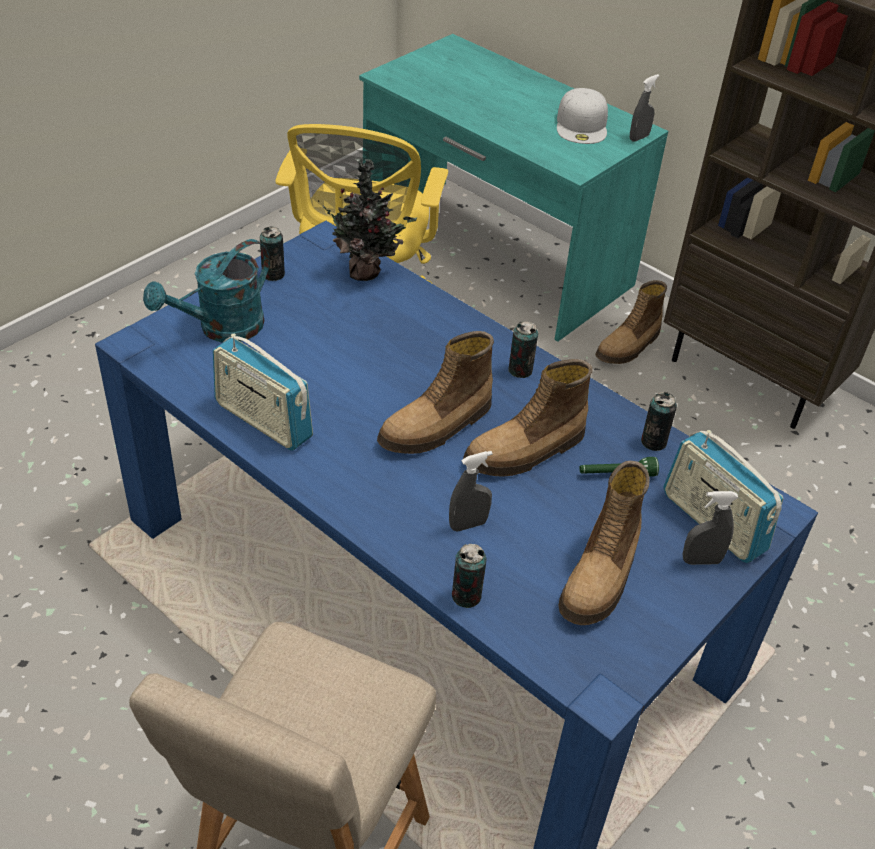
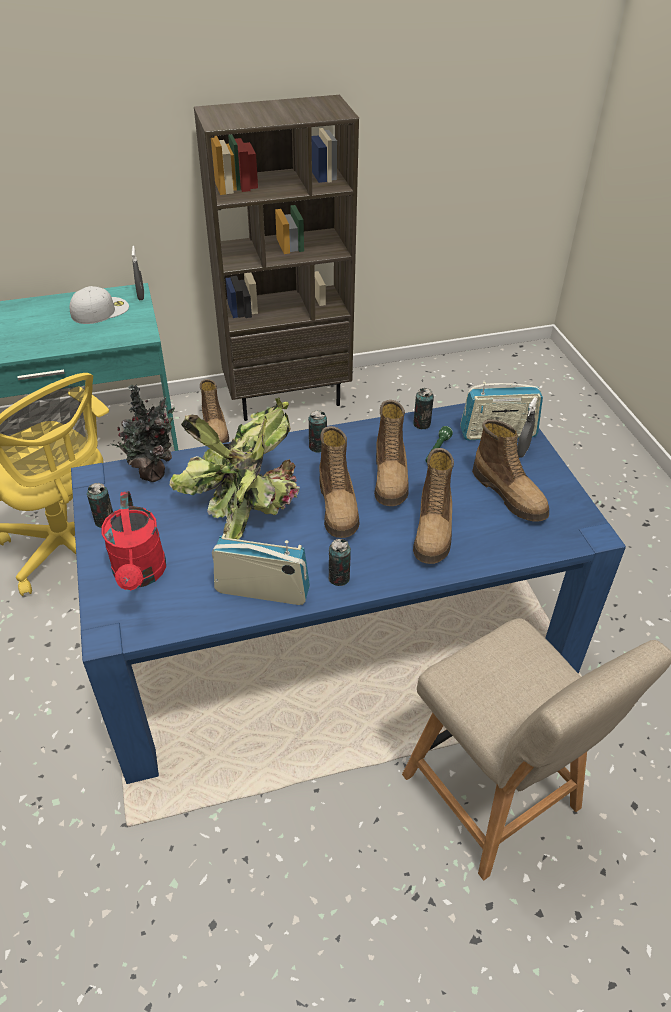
camera: 55 degrees left, 0 degrees up
(221, 329) = (140, 575): turquoise watering can -> red watering can
(263, 421) = (262, 591): radio -> radio turned 150 degrees counterclockwise
(381, 355) = (247, 502): none -> potted plant
(466, 596) = (491, 558): can -> can (339, 578)
(468, 524) = (434, 531): grey spray bottle -> boot
(582, 125) = (100, 310): white cap -> white cap turned 75 degrees counterclockwise

